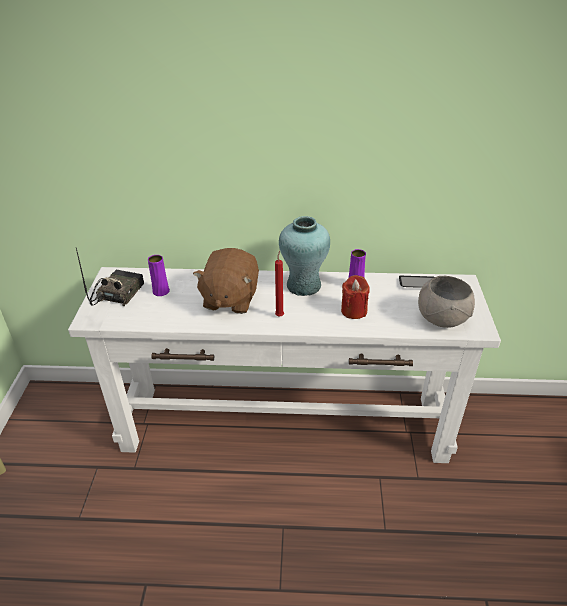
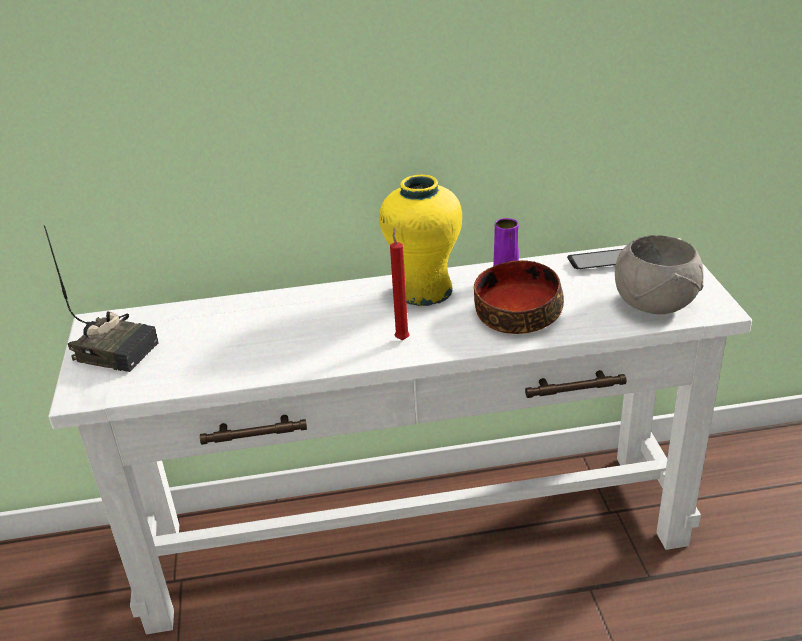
camera: 10 degrees left, 5 degrees down
(117, 293) = (117, 349): radio -> radio turned 105 degrees clockwise
(161, 291) = (192, 334): purple vase -> none
(230, 299) = (312, 328): brown plush toy -> none
(303, 285) = (424, 291): turquoise vase -> yellow vase
(354, 311) = (516, 314): red candle -> bowl

